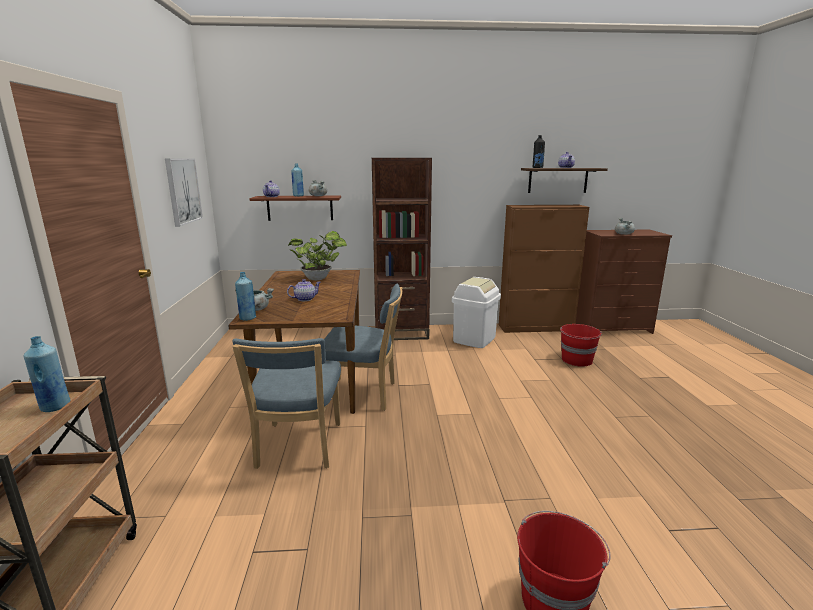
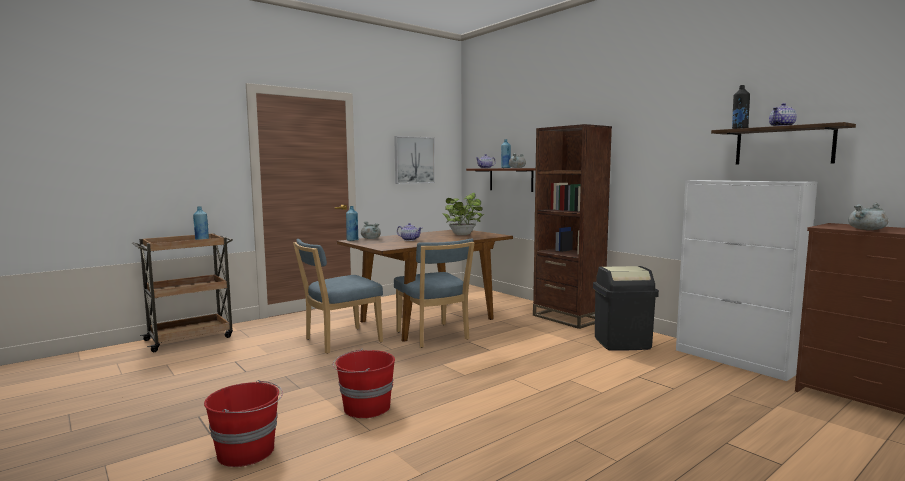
camera: 55 degrees right, 10 degrees down
(474, 339) = (622, 343): white trash can -> black trash can
(536, 328) = (734, 361): brown cabinet -> white cabinet
(577, 360) = (689, 397): red bucket -> red bucket (365, 407)

